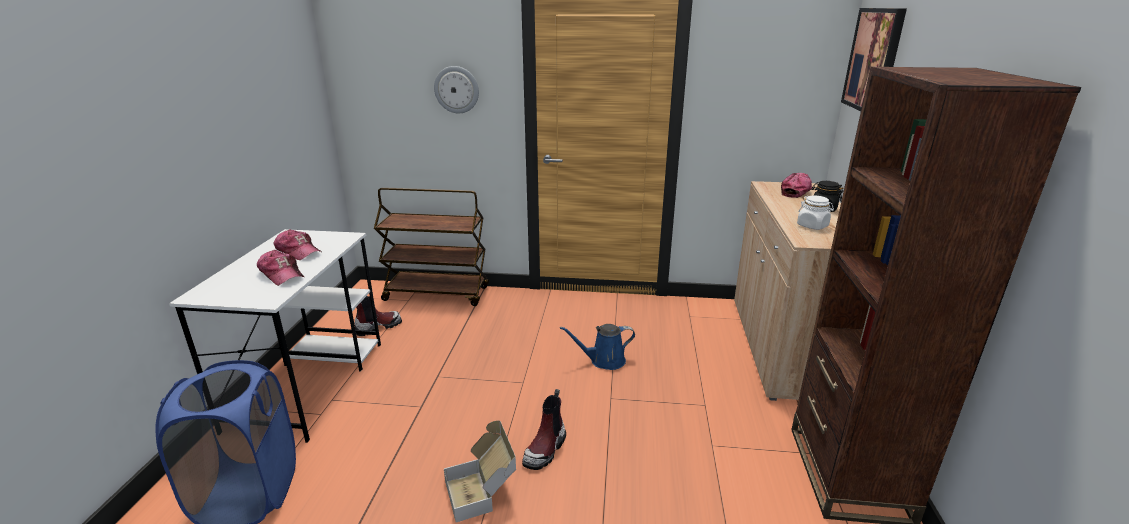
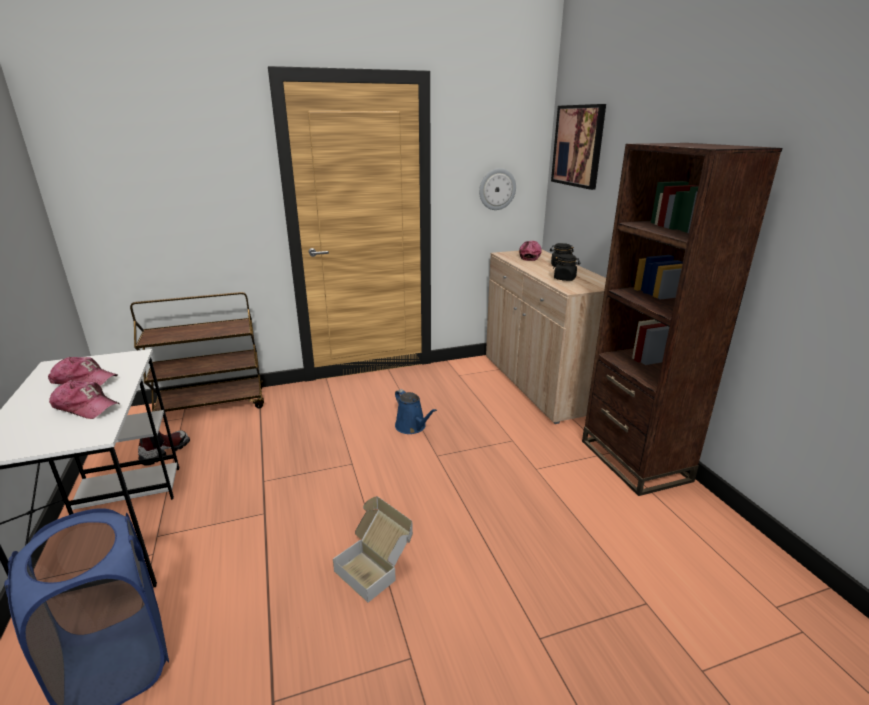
camera: 25 degrees left, 0 degrees up
(456, 89) = (209, 189): wall clock -> wall clock (497, 189)
(545, 449) = (408, 513): boot -> none
(604, 361) = (412, 427): blue watering can -> blue watering can turned 90 degrees counterclockwise
(812, 226) = (565, 278): white jar -> black jar

